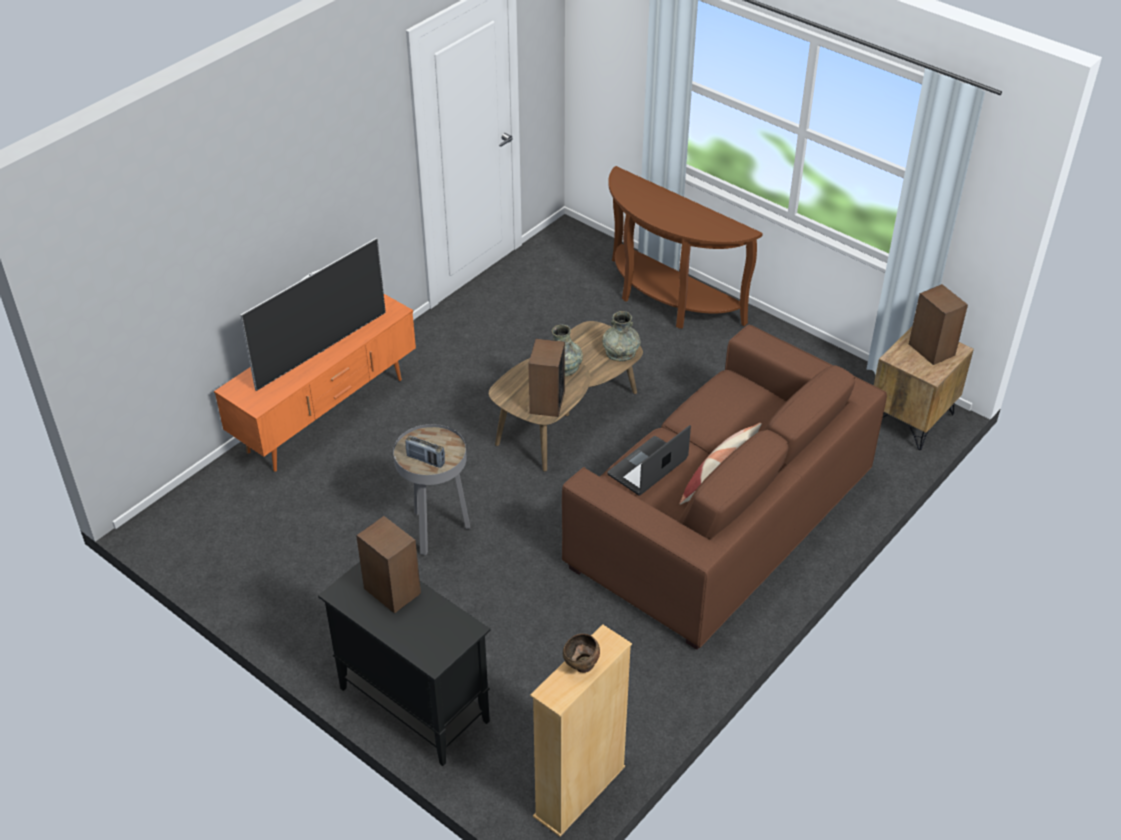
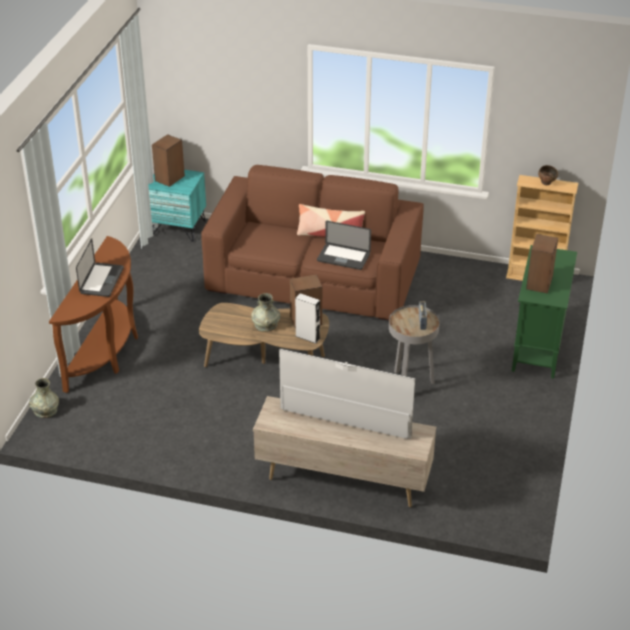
camera: 115 degrees left, 5 degrees down
(327, 416) = (343, 480): orange tv stand -> beige tv stand
(412, 704) = (538, 348): black cabinet -> green cabinet
(514, 393) = (307, 337): none -> grey speaker
(620, 351) = (226, 312): grey vase -> grey vase (45, 410)
(667, 211) = (102, 280): none -> laptop
(911, 420) = (178, 228): brown nightstand -> turquoise nightstand

